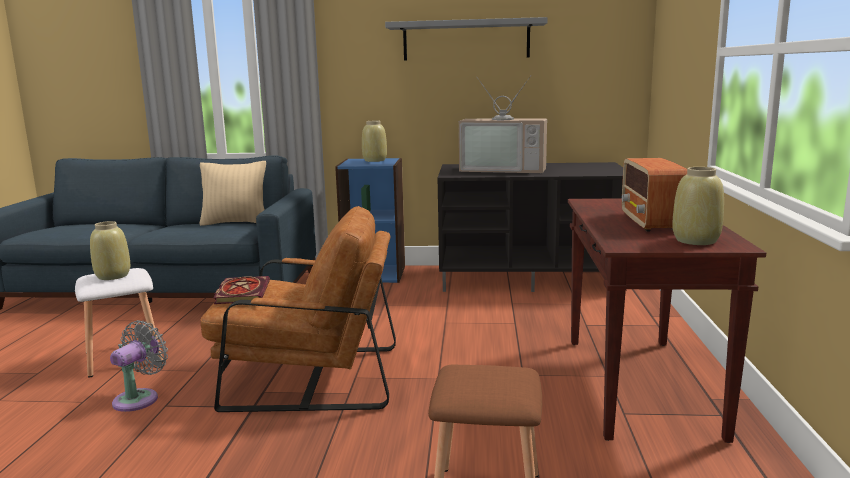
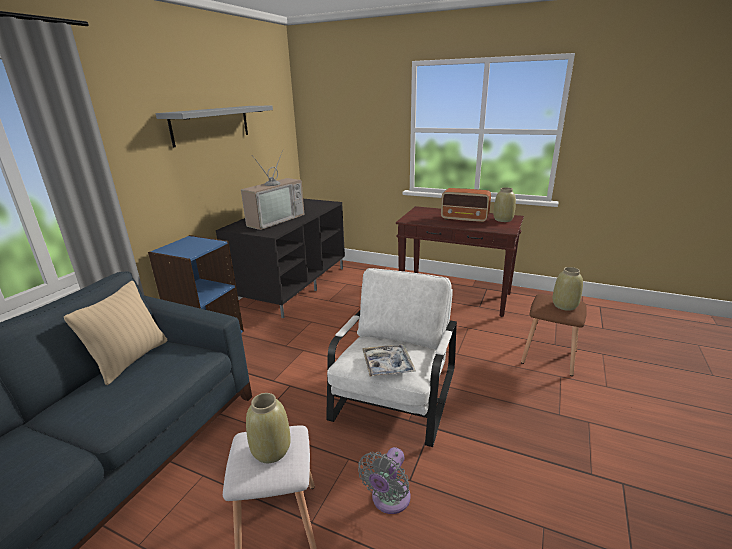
camera: 70 degrees left, 10 degrees up
(139, 398) = (388, 500): grey fan -> grey fan turned 105 degrees counterclockwise
(241, 292) = (387, 365): book -> tray
(309, 377) = (395, 395): brown armchair -> white armchair
(375, 160) = (185, 244): beige vase -> beige vase (564, 305)

